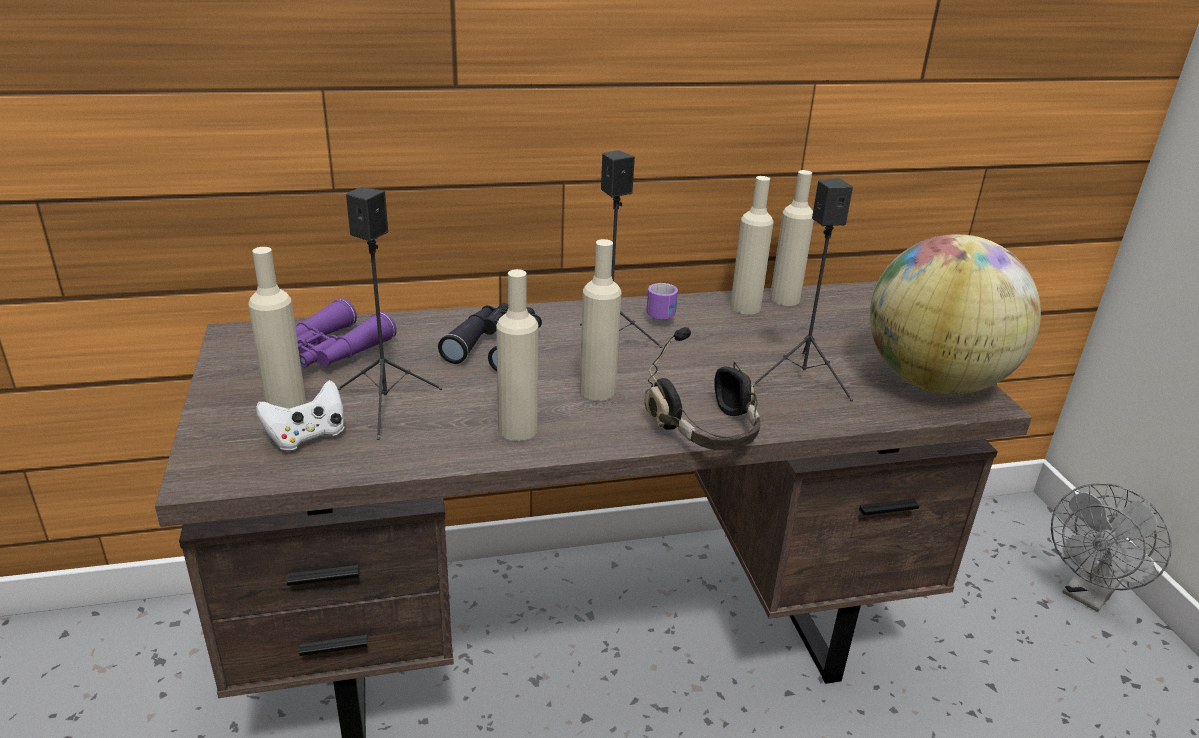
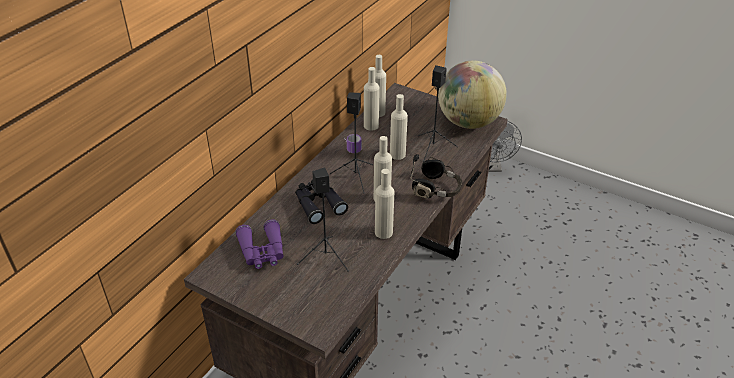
camera: 45 degrees left, 10 degrees up
(286, 405) = (292, 284): beige bottle -> beige bottle (397, 154)
(307, 436) = (323, 289): white game controller -> none

